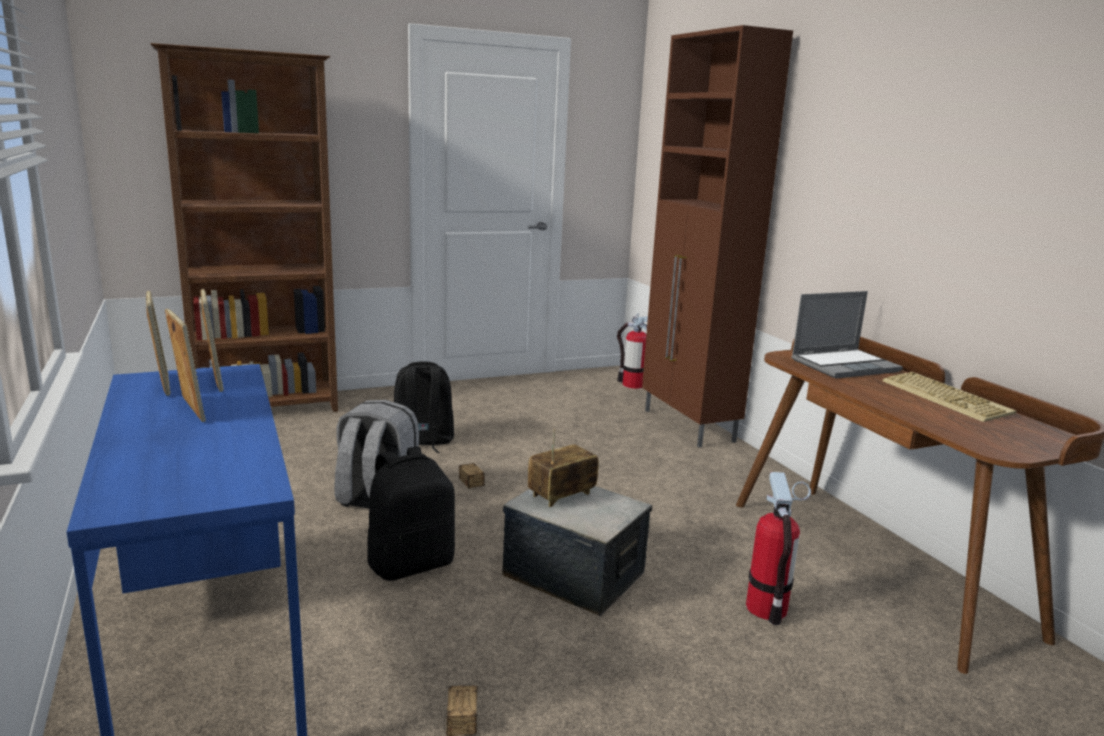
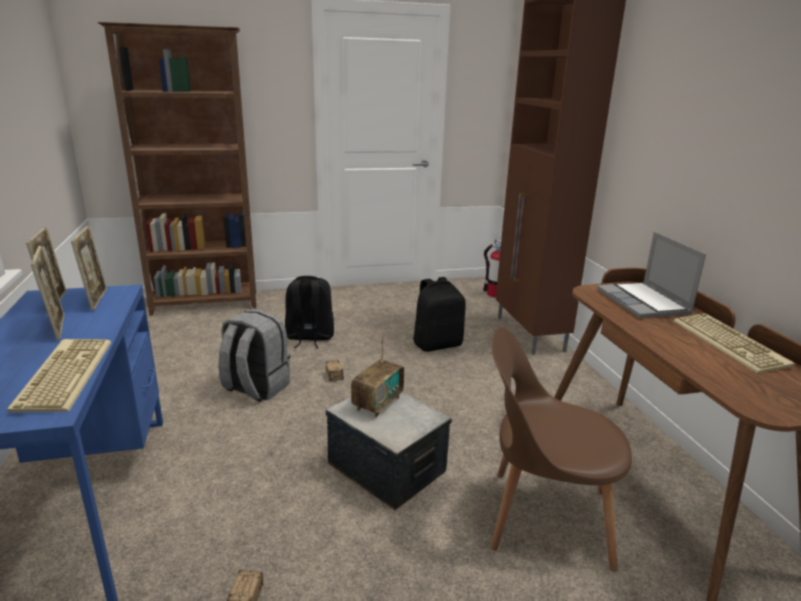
camera: 10 degrees right, 5 degrees up
(240, 454) = (63, 374): none -> keyboard
(411, 564) = (260, 447): black backpack -> black backpack (437, 344)
(562, 495) = (377, 403): radio -> radio turned 150 degrees clockwise
(767, 608) = (543, 516): fire extinguisher -> brown chair
(845, 365) = (644, 302): laptop -> laptop turned 90 degrees clockwise

